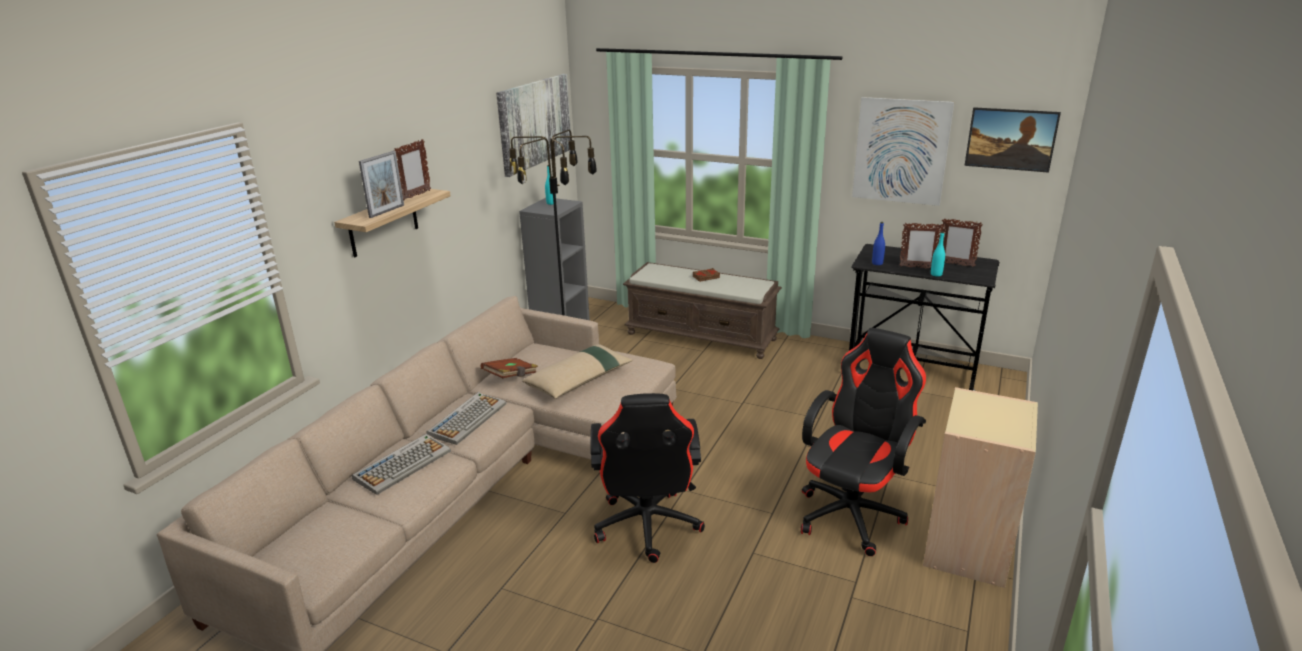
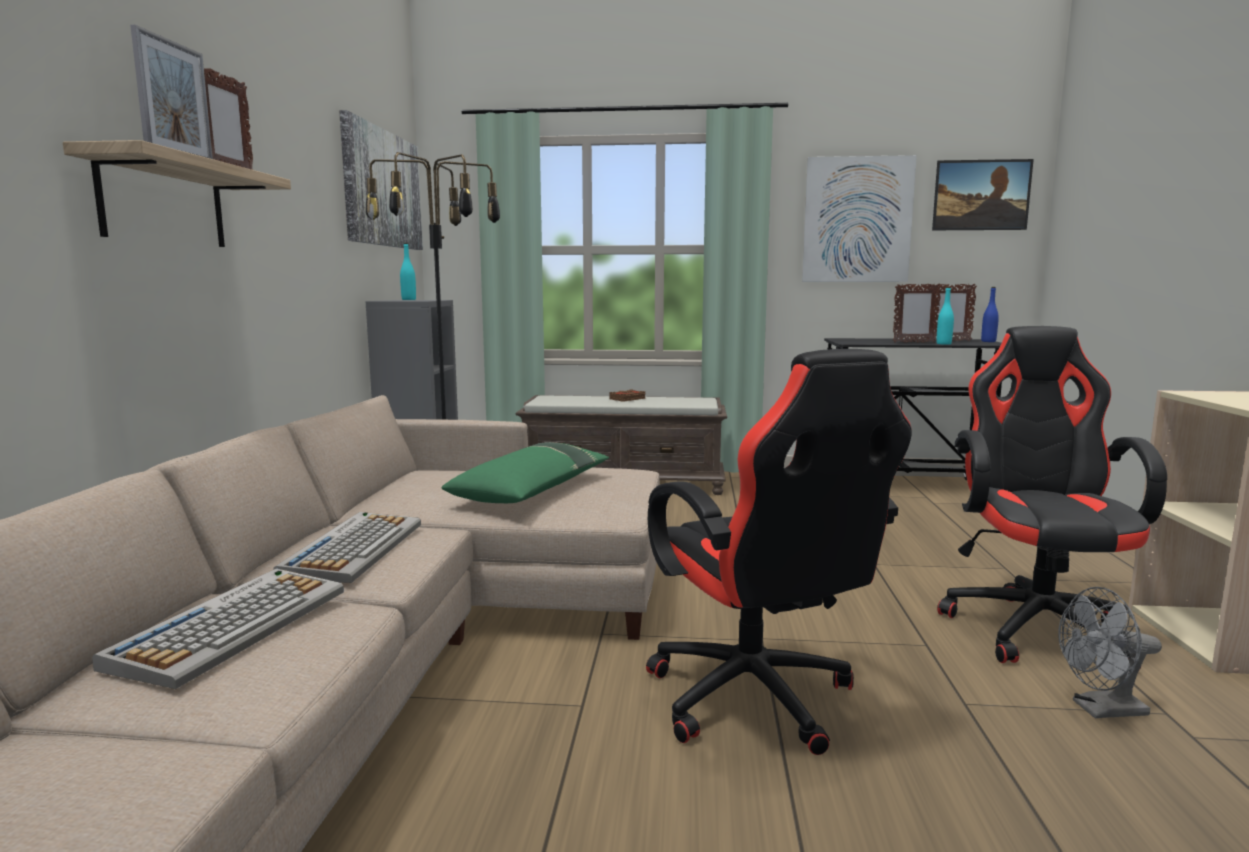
camera: 20 degrees left, 15 degrees down
(511, 377) = (408, 496): brown book -> none
(579, 380) = (533, 489): beige pillow -> green pillow
(822, 572) = (1101, 710): none -> grey fan
(877, 263) = (865, 342): blue bottle -> blue bottle (988, 341)

